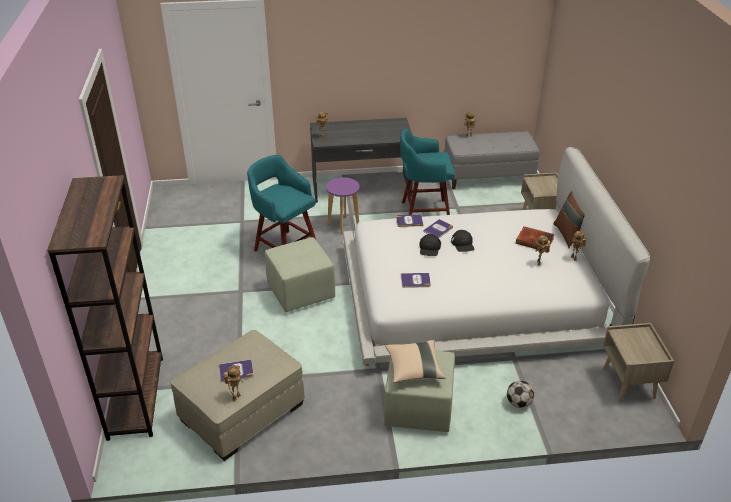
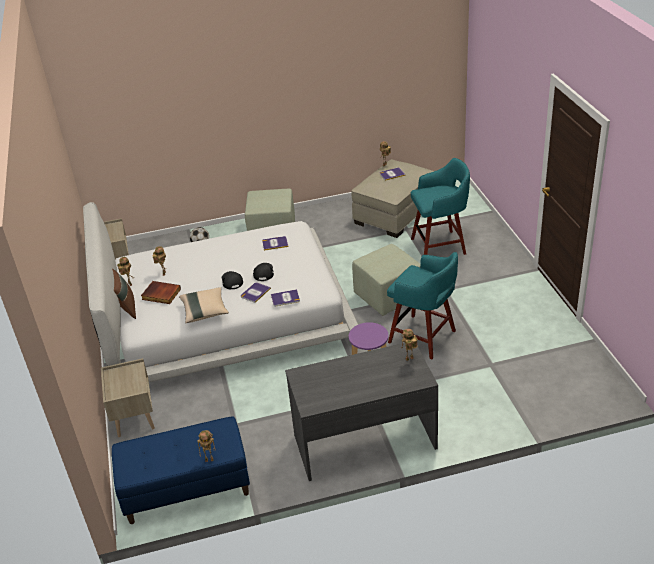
camera: 175 degrees right, 0 degrees up
(136, 397) = (473, 211): brown bookcase -> none
(414, 369) = (272, 198): beige pillow -> beige pillow (205, 312)
(423, 212) = (277, 409): turquoise stool -> turquoise stool (440, 246)
(488, 177) = (186, 490): grey bench -> blue bench

